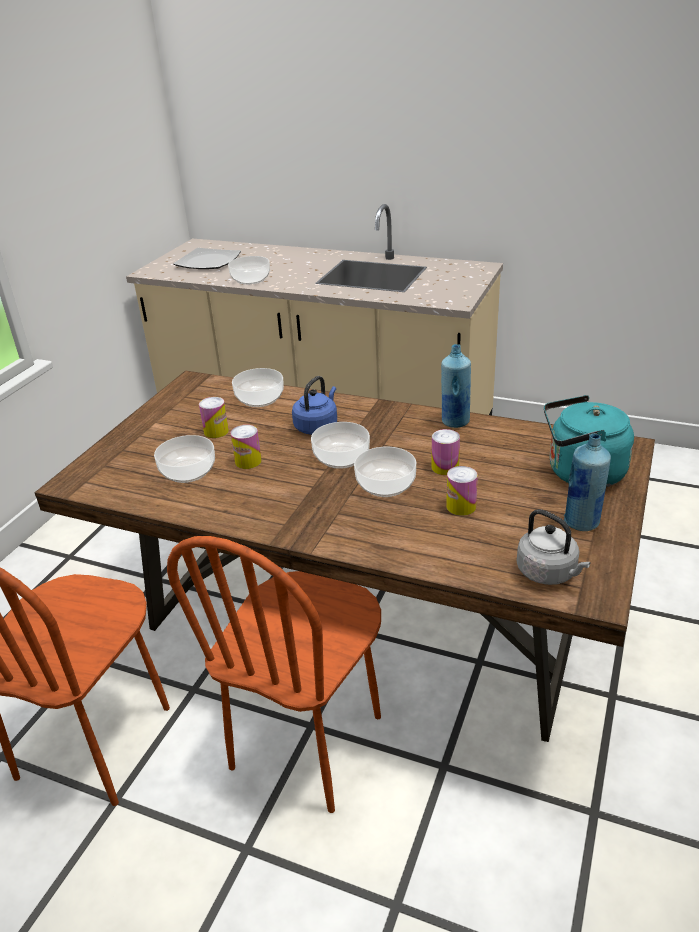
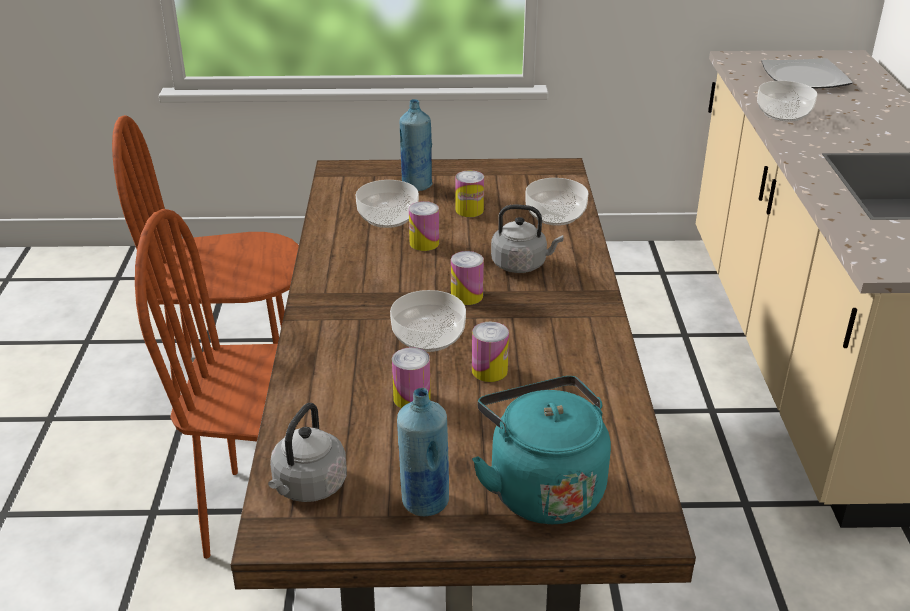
camera: 65 degrees right, 0 degrees up
(317, 426) = (521, 264): blue kettle -> grey kettle
(342, 457) = (467, 296): bowl -> can
(455, 422) = (604, 358): blue bottle -> blue bottle (416, 185)

